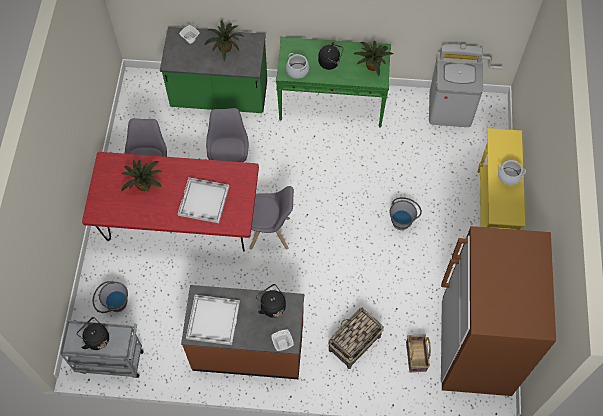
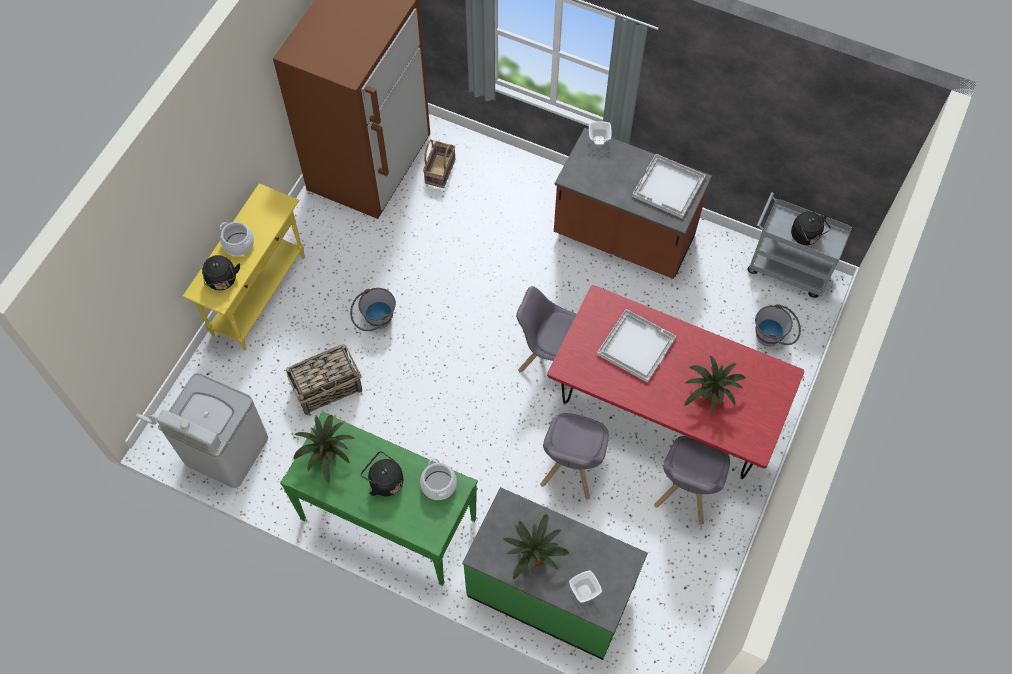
camera: 160 degrees left, 0 degrees up
(272, 306) = (596, 181): black kettle -> black kettle (222, 281)
(354, 344) = (502, 204): basket -> basket (328, 388)

